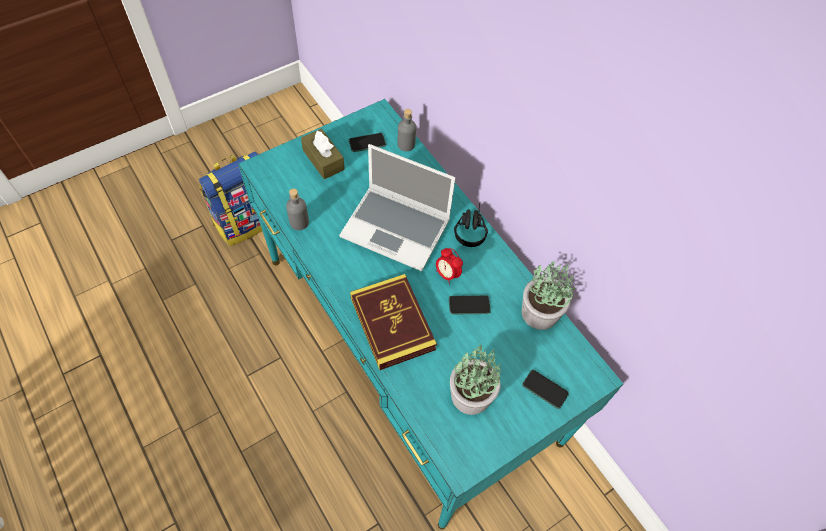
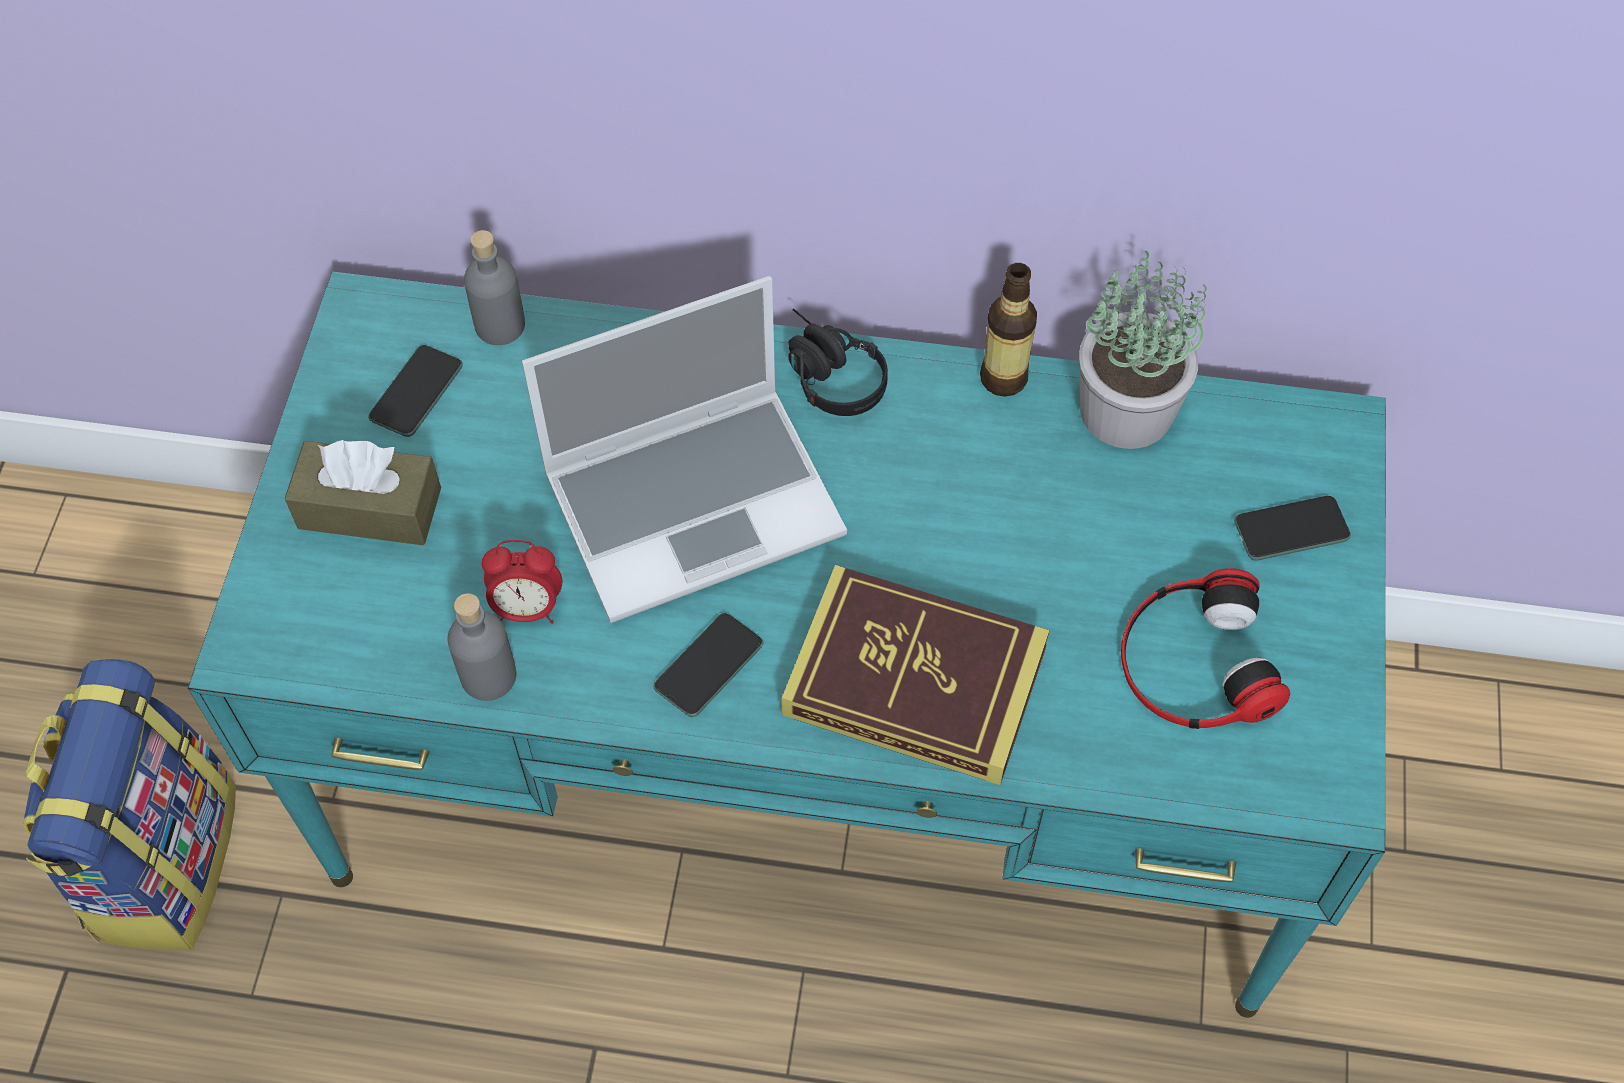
camera: 45 degrees left, 0 degrees up
(447, 274) = (894, 496): alarm clock -> alarm clock (527, 608)
(469, 305) = (1000, 513): phone -> phone (708, 666)
(470, 394) = (1195, 662): potted plant -> headphones
(516, 273) = (1003, 378): none -> bottle

